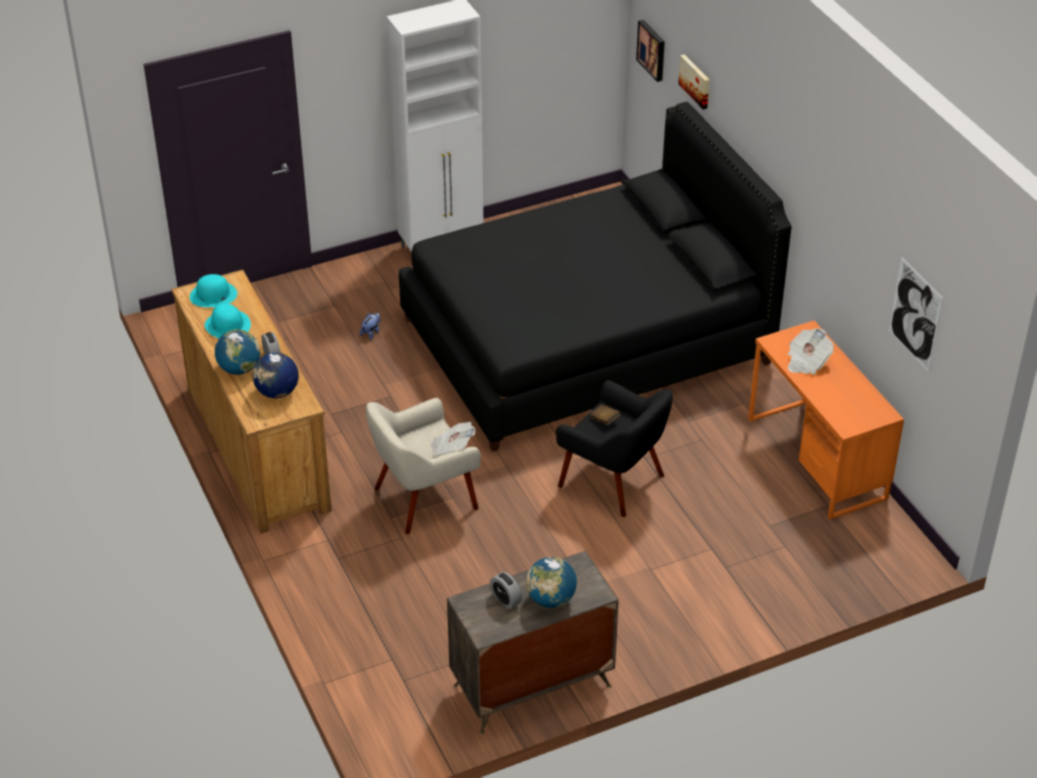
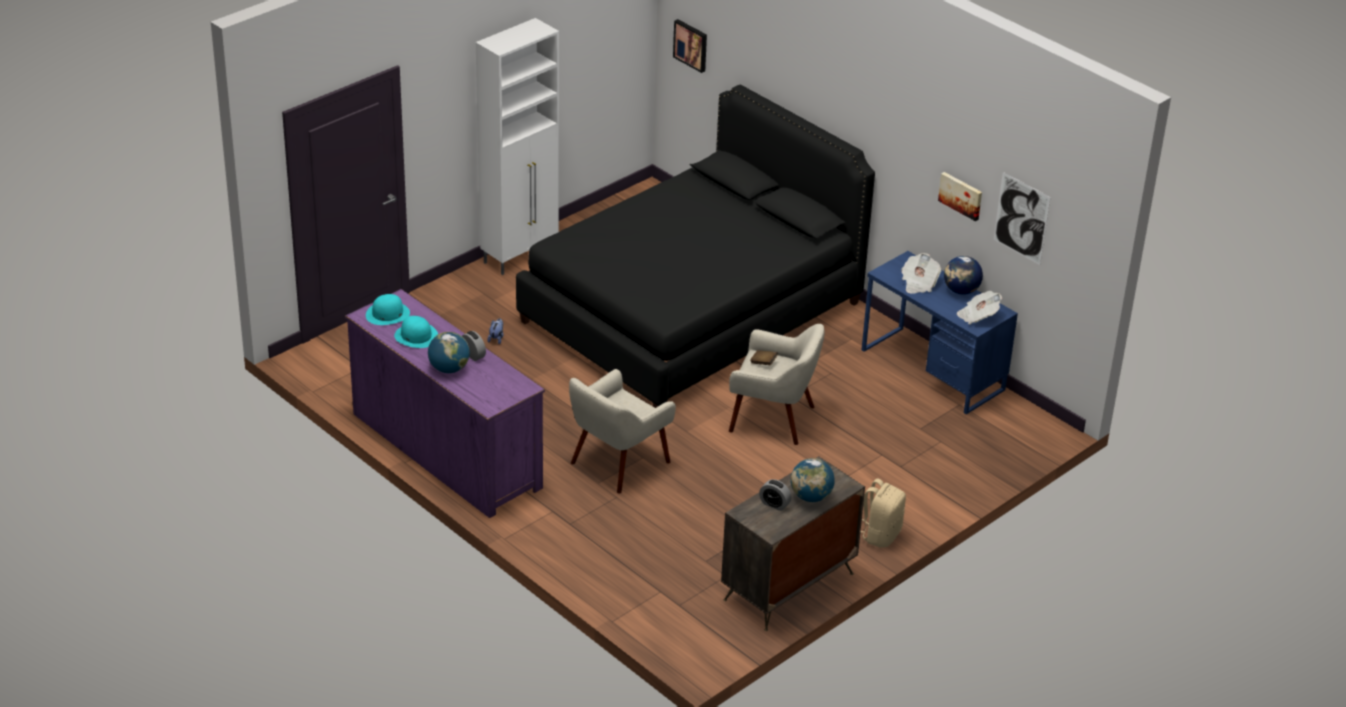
camera: 20 degrees left, 5 degrees down
(257, 447) = (446, 450): brown dresser -> purple dresser
(277, 392) = (494, 381): globe -> globe (961, 291)
(451, 448) = (645, 408): newspaper -> newspaper (977, 316)
(613, 480) = (773, 418): black armchair -> beige armchair
(663, 645) = (880, 534): none -> beige backpack
(695, 81) = (748, 64): picture -> picture (961, 195)
(816, 458) = (932, 370): orange desk -> blue desk

